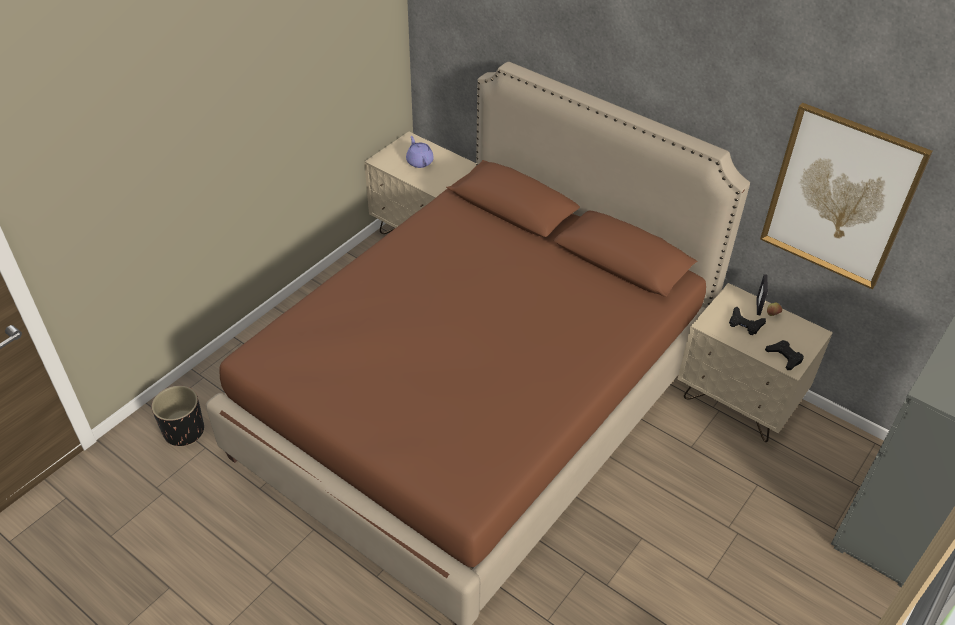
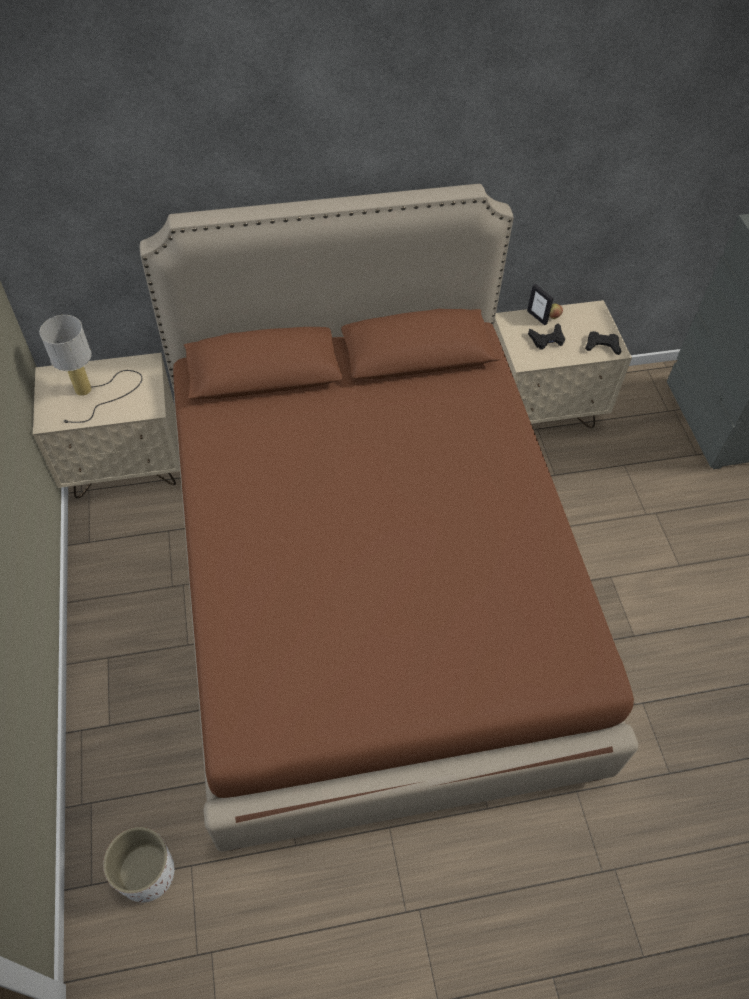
camera: 50 degrees left, 10 degrees up
(184, 431) = (146, 873): black planter -> white planter
(419, 161) = (93, 392): purple teapot -> table lamp
(840, 197) = (599, 172): picture -> none

